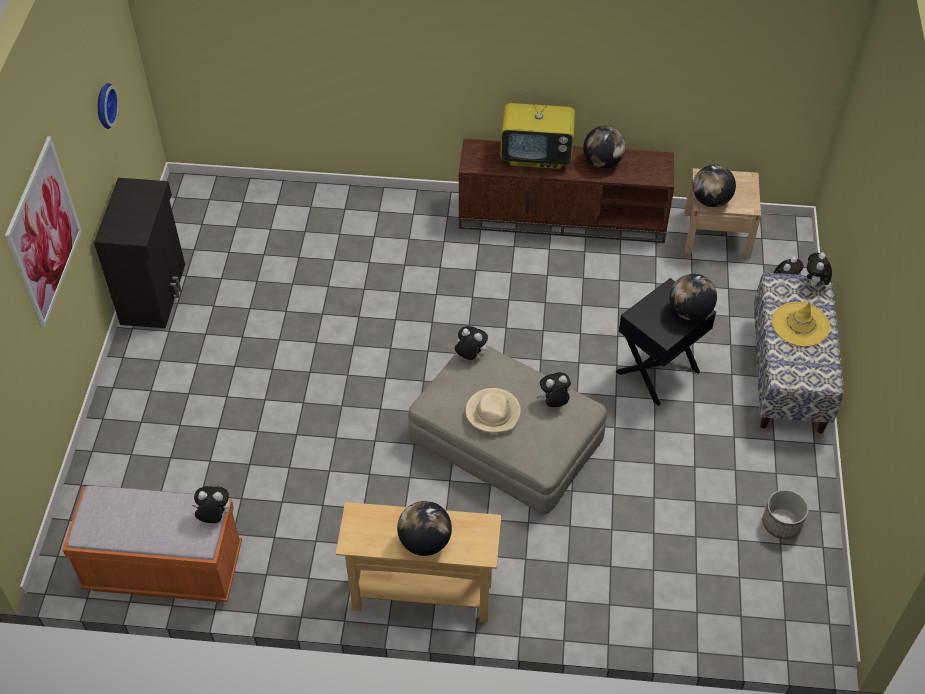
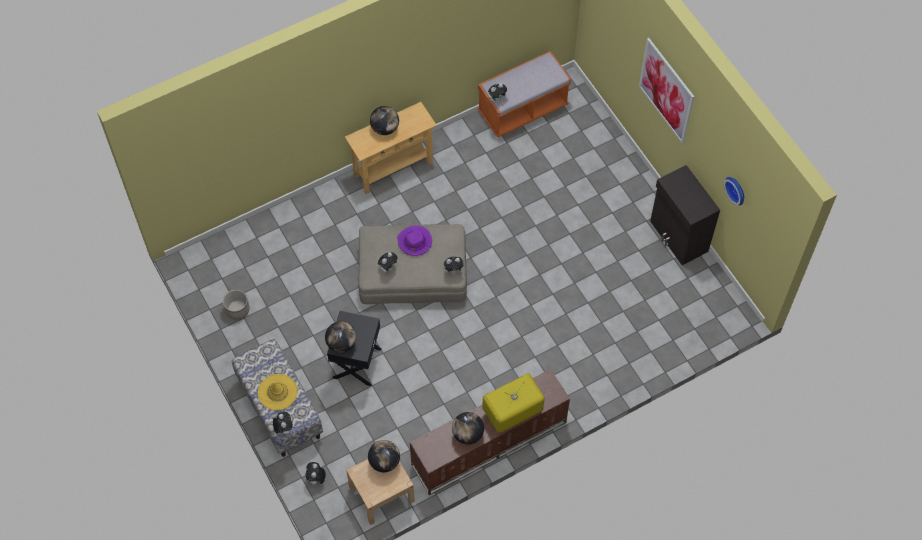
camera: 145 degrees right, 10 degrees up
(493, 412) = (415, 242): beige hat -> purple hat

